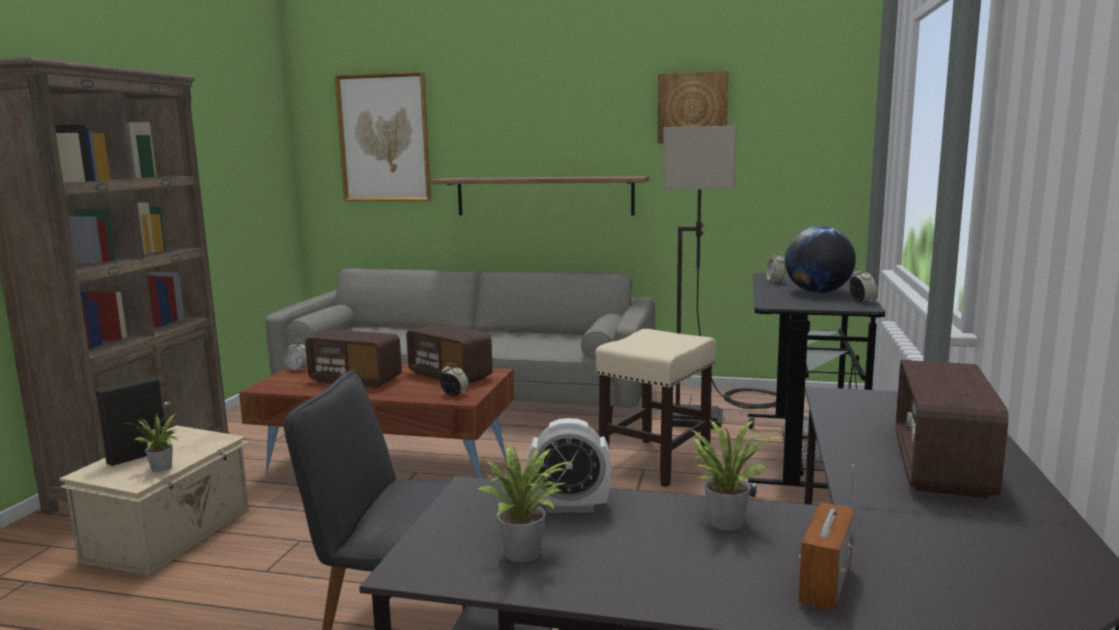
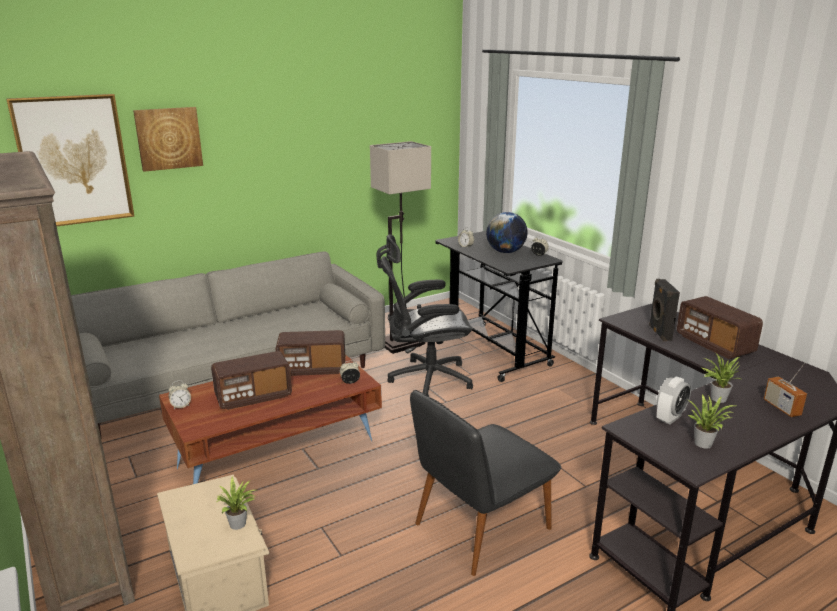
camera: 45 degrees left, 10 degrees up
(137, 456) = (196, 527): black speaker -> black speaker (659, 333)
(544, 196) = (240, 198): shelf -> none
(655, 461) = (426, 380): beige stool -> office chair
(692, 108) = (348, 119): picture -> picture (168, 138)

